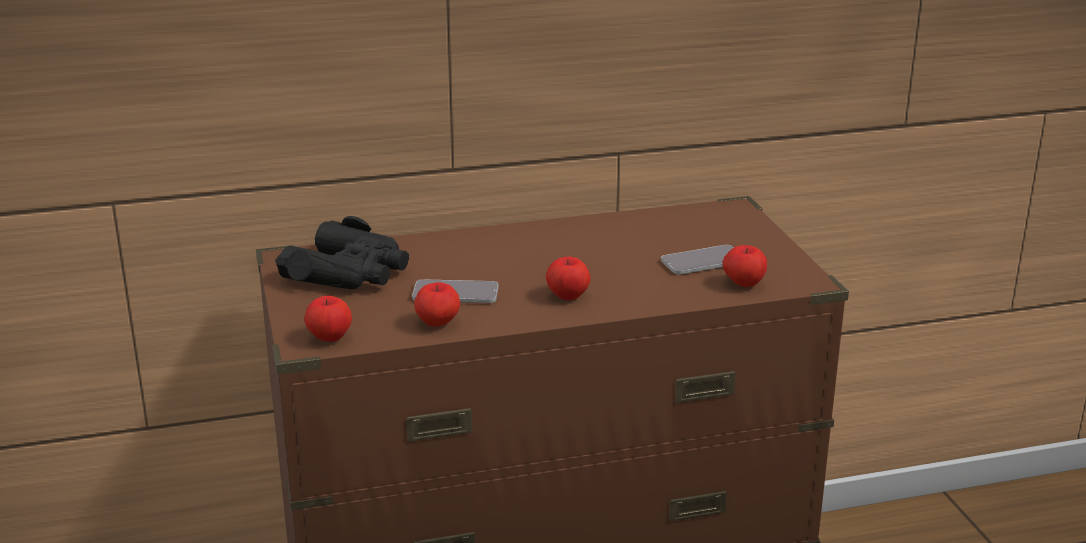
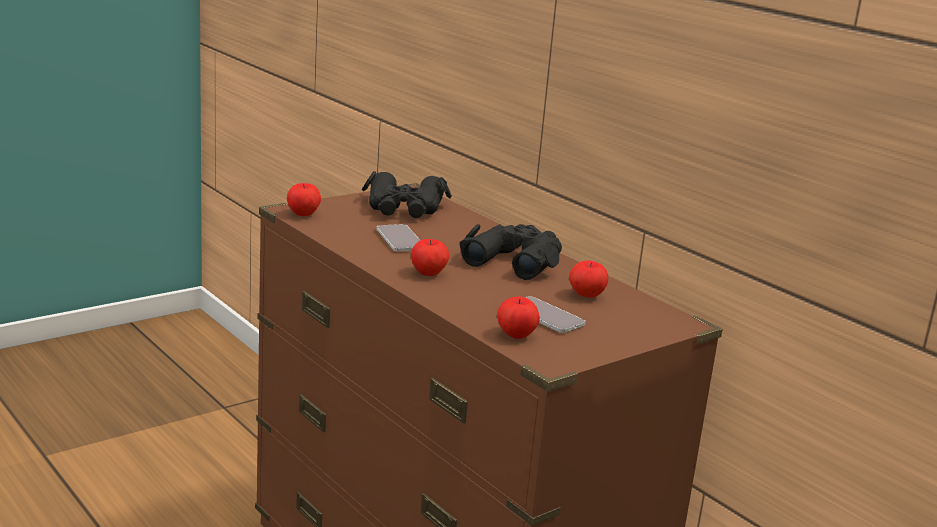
camera: 65 degrees right, 5 degrees down
(437, 323) = (348, 239): apple -> apple (586, 295)
(550, 245) = (515, 260): none -> black binoculars

